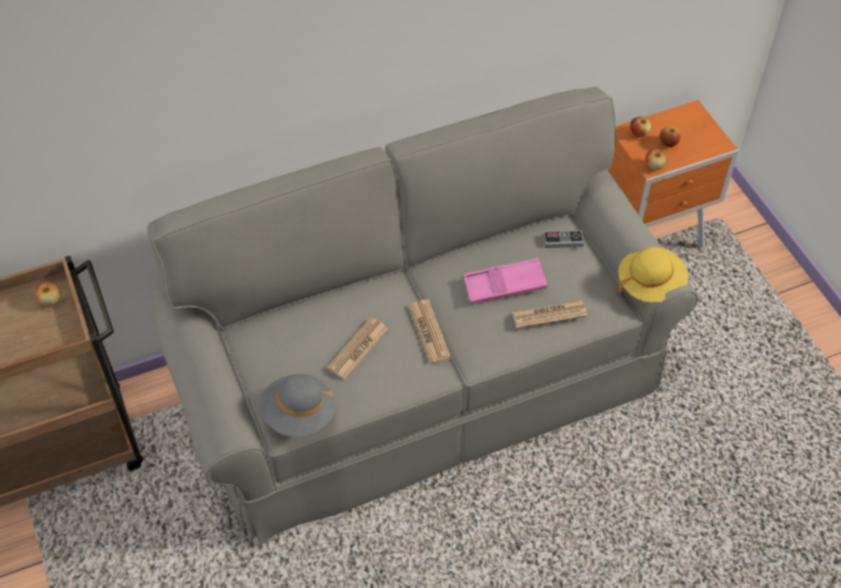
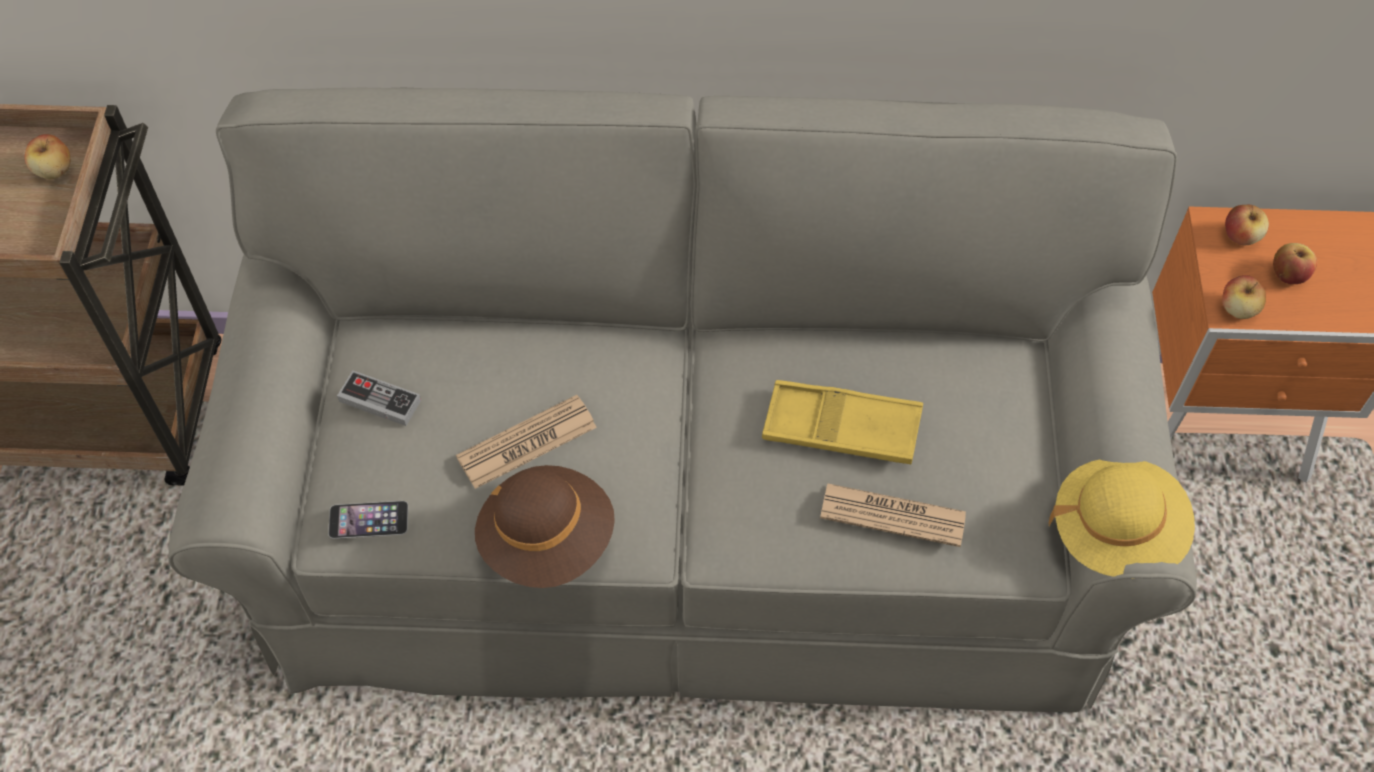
camera: 25 degrees right, 5 degrees up
(299, 414) = (368, 520): grey hat -> phone
(394, 389) = (547, 540): none -> brown hat
(429, 331) = (665, 460): newspaper -> none
(504, 285) = (841, 428): pink tray -> yellow tray
(563, 240) = (992, 386): game controller -> game controller (380, 400)

